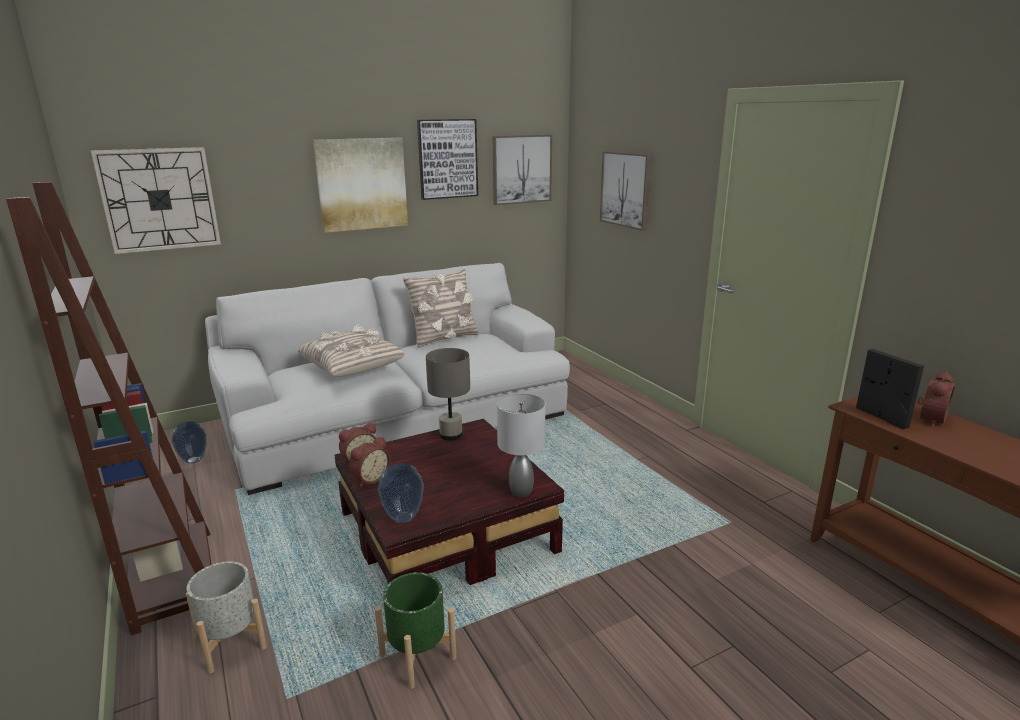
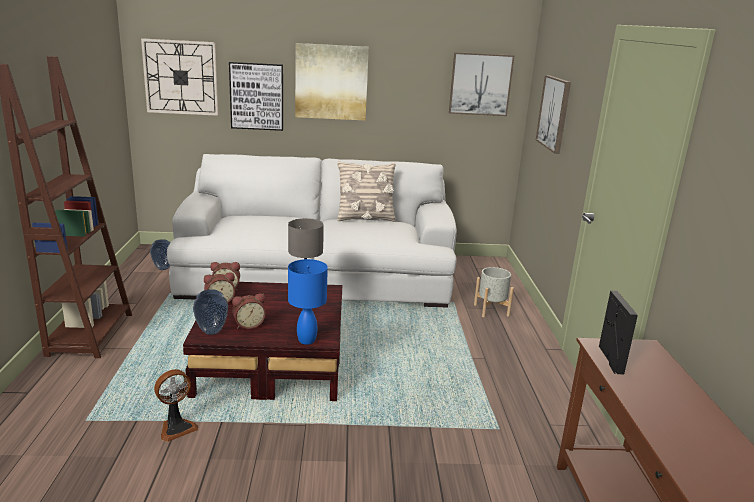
camera: 25 degrees right, 0 degrees up
(231, 643) = (86, 380): grey planter -> grey planter (491, 310)
(352, 368) = (273, 225): beige pillow -> none
(417, 656) = (176, 428): green planter -> fan
(447, 159) = (409, 68): picture -> picture (257, 96)
(521, 492) = (307, 340): grey table lamp -> blue table lamp
(929, 419) = (658, 374): alarm clock -> alarm clock (249, 325)

